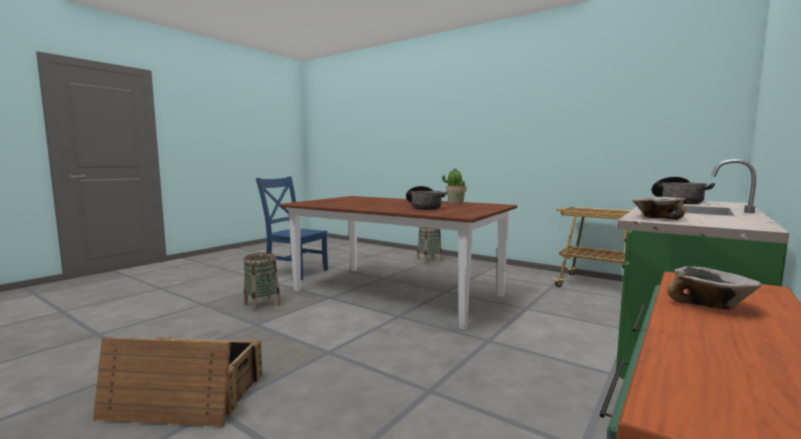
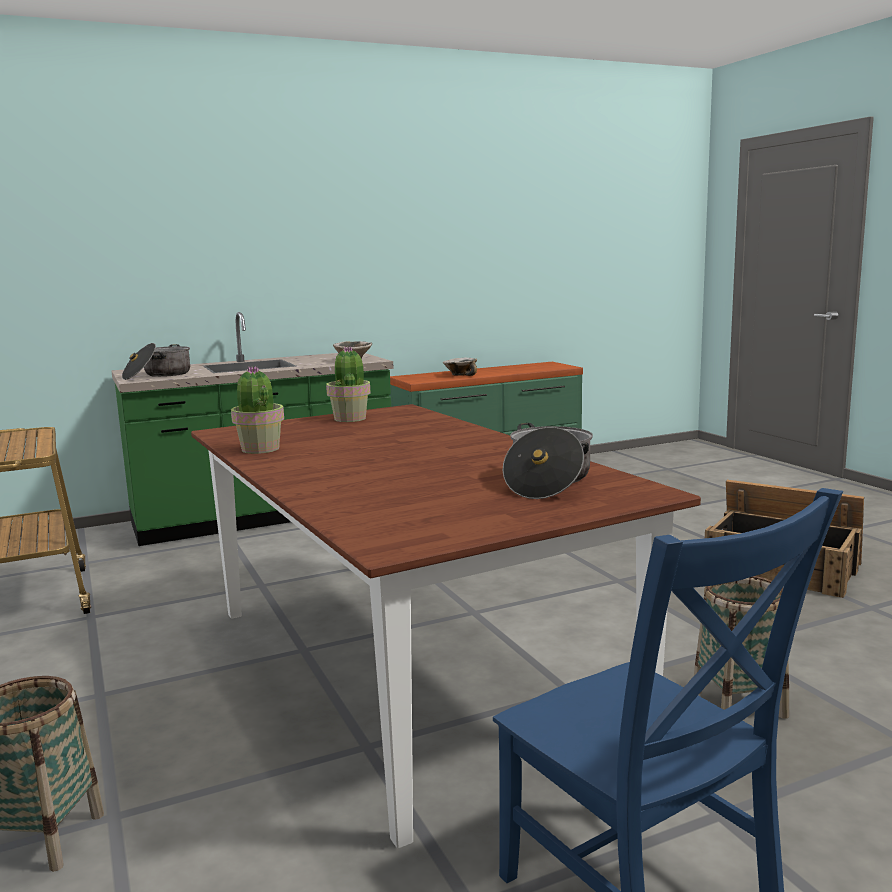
camera: 150 degrees left, 5 degrees up
(424, 207) = (390, 434): cooking pot -> cooking pot (547, 481)
(470, 210) = (350, 418): none -> potted plant

